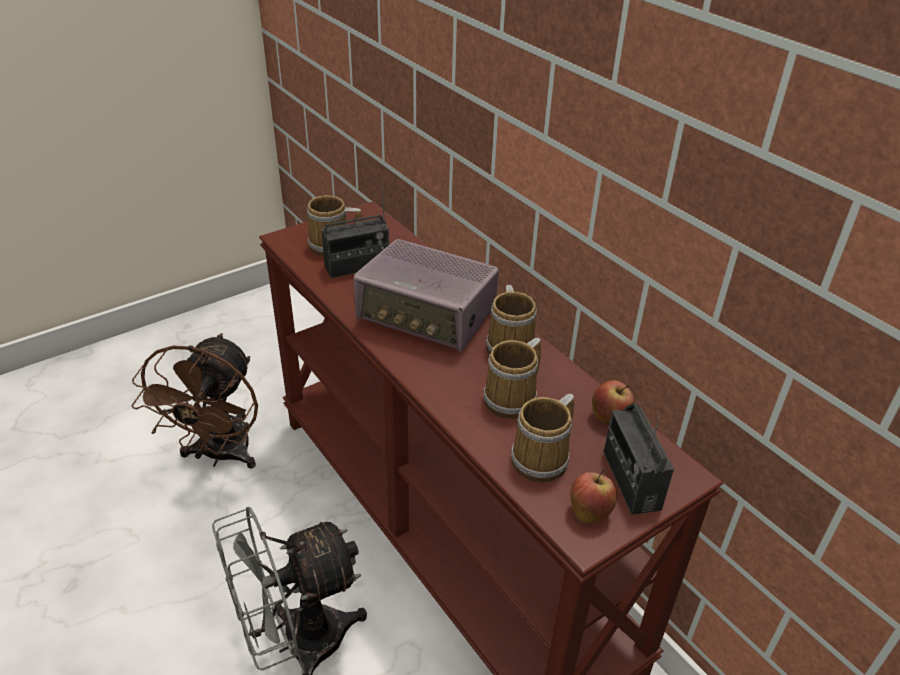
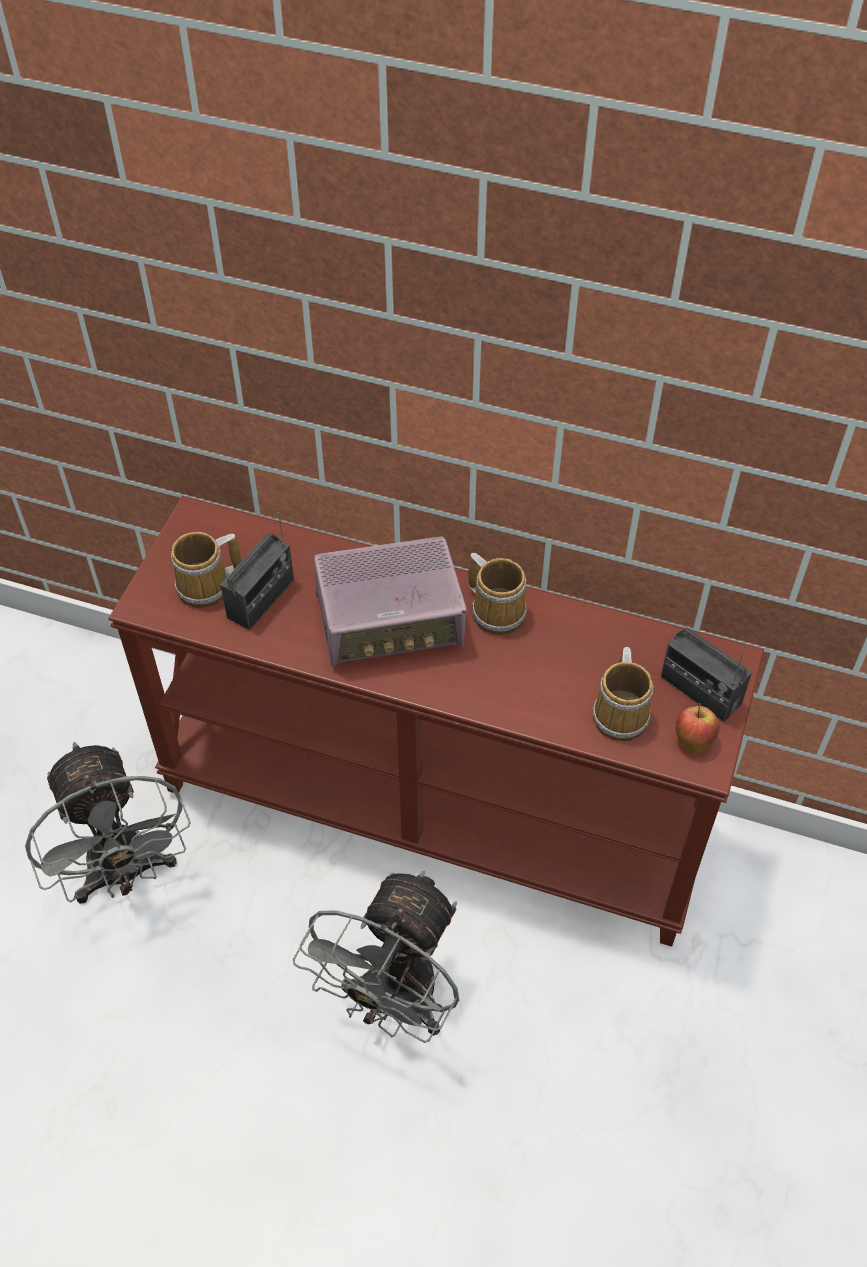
camera: 35 degrees left, 15 degrees up
(220, 456) = (125, 875): brown fan -> grey fan
(513, 399) = (549, 668): mug -> none
(609, 417) = (639, 639): apple -> none

